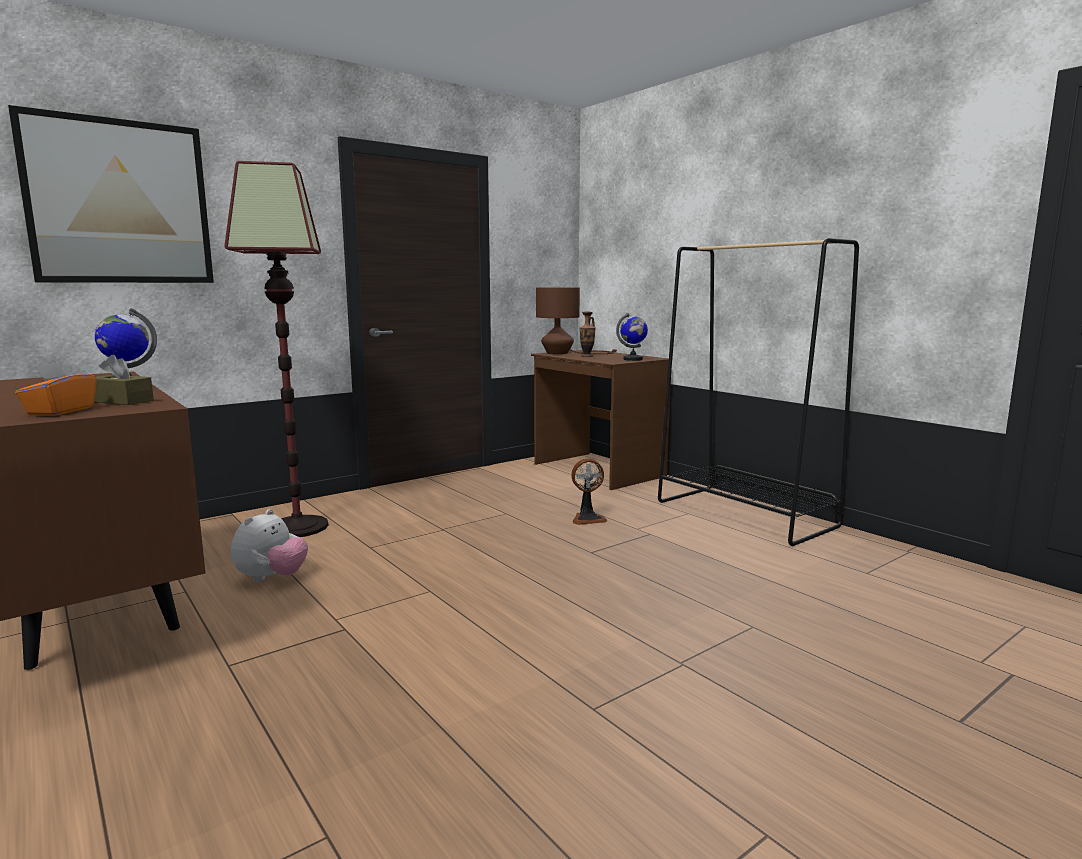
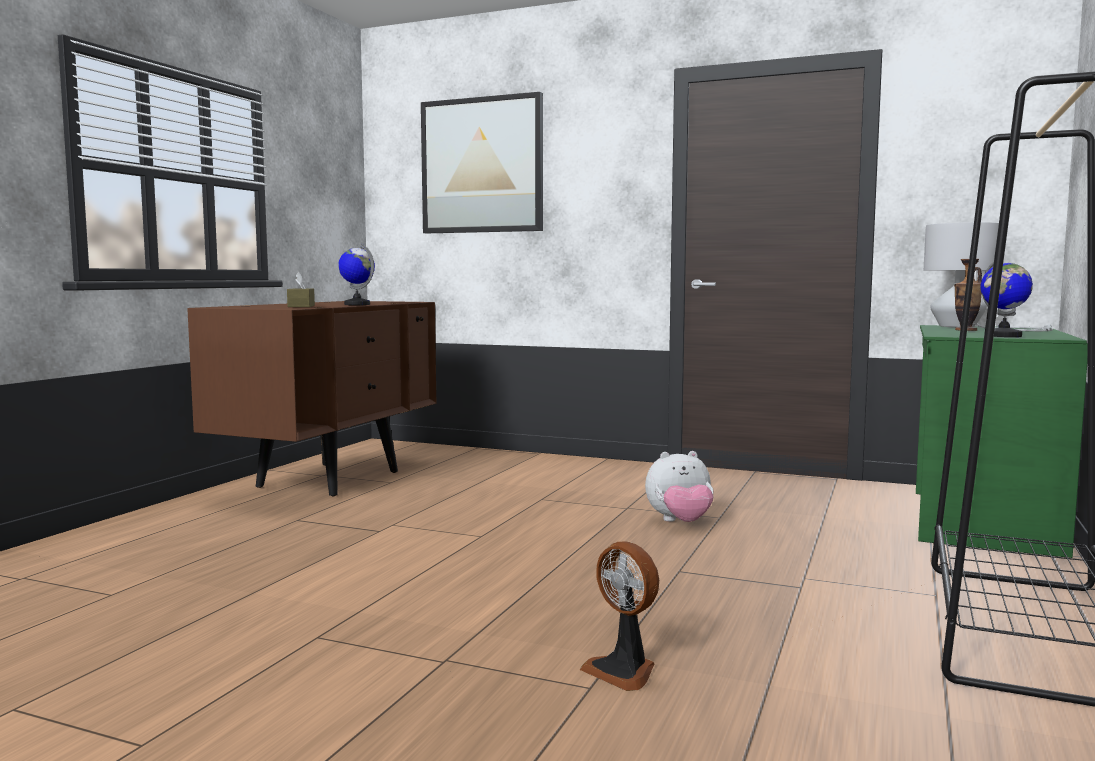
camera: 60 degrees right, 5 degrees down
(60, 411) = (256, 307): orange tissue box -> none
(271, 578) = (440, 492): plush toy -> plush toy (680, 522)
(297, 527) = (545, 472): floor lamp -> none
(573, 353) = (981, 327): brown table lamp -> white table lamp
(587, 519) = (782, 550): fan -> fan (623, 671)
(597, 470) = (980, 521): brown desk -> green desk

